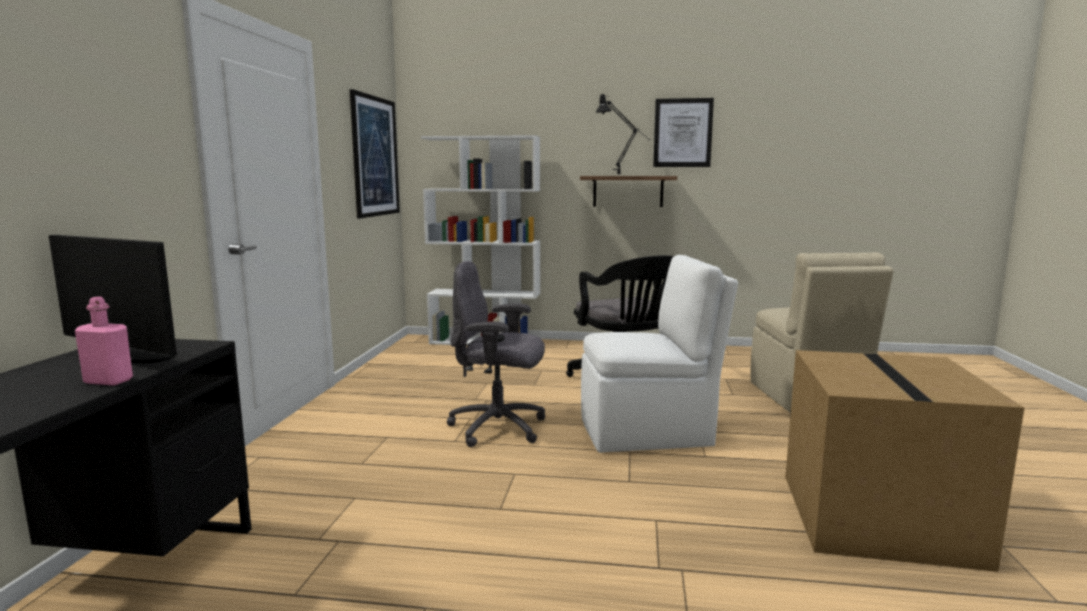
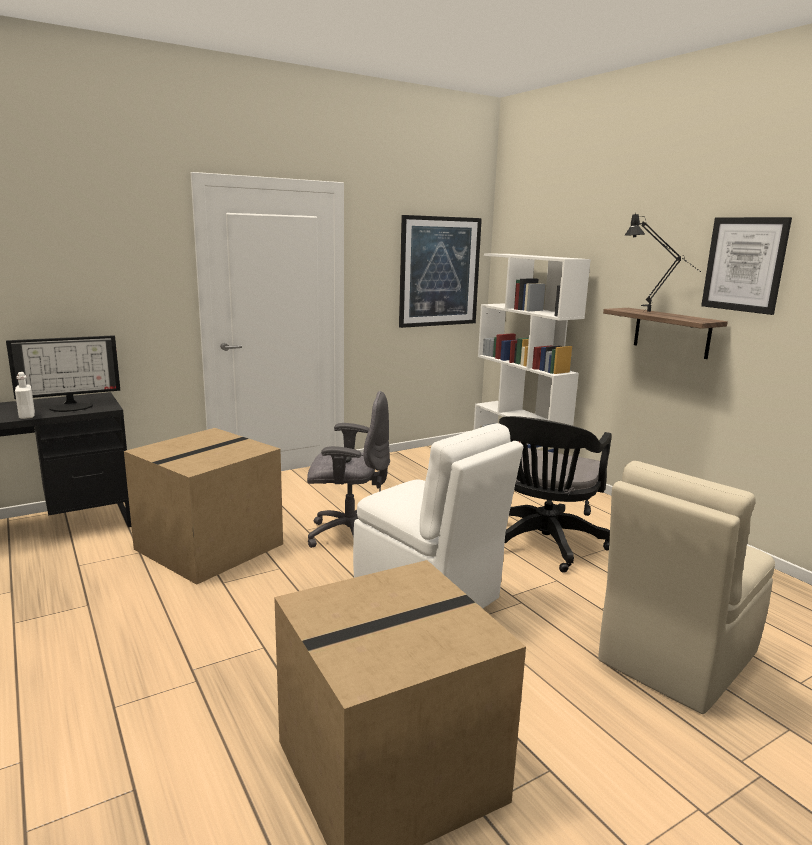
camera: 50 degrees right, 5 degrees up
(108, 381) = (27, 416): pink bottle -> white bottle
(136, 357) = (71, 406): monitor -> monitor turned 75 degrees clockwise
(401, 494) = (209, 545): none -> cardboard box
(499, 428) = (348, 535): grey office chair -> grey office chair turned 120 degrees clockwise

